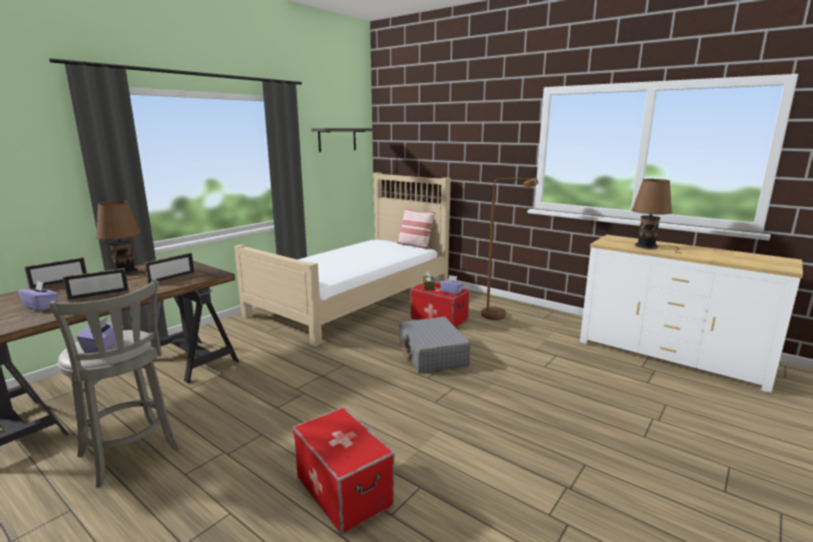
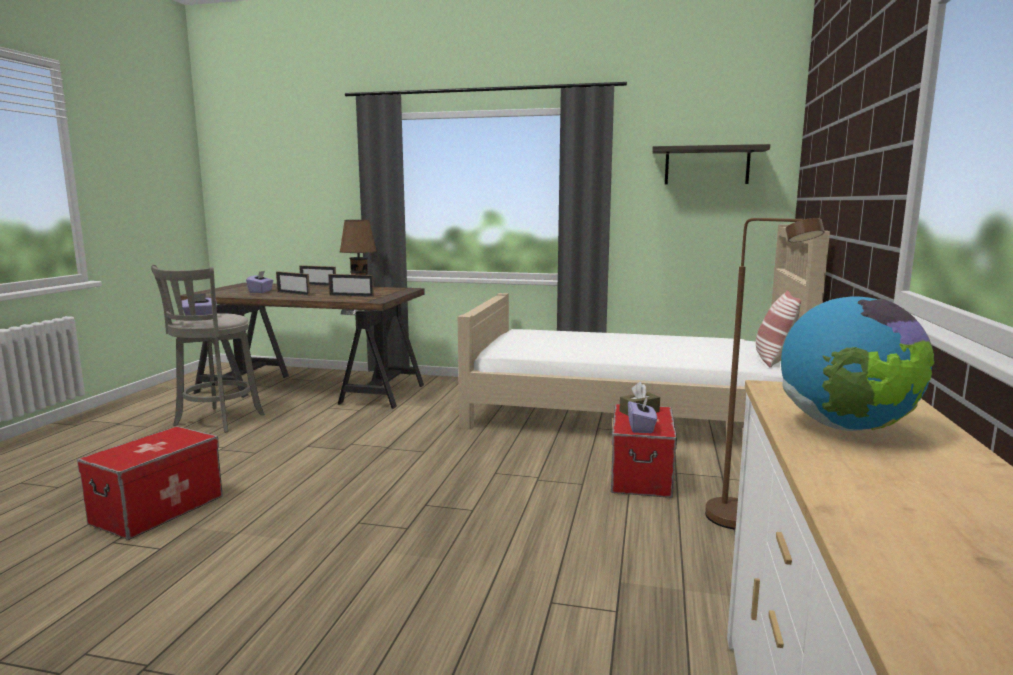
camera: 65 degrees right, 5 degrees down
(432, 354) = (503, 495): grey suitcase -> none
(649, 246) = (845, 428): brown table lamp -> globe

